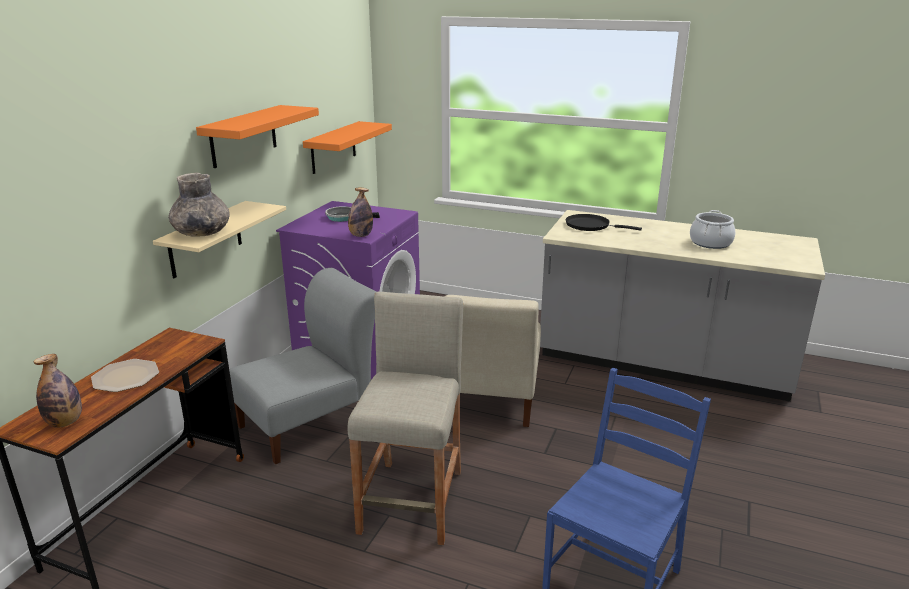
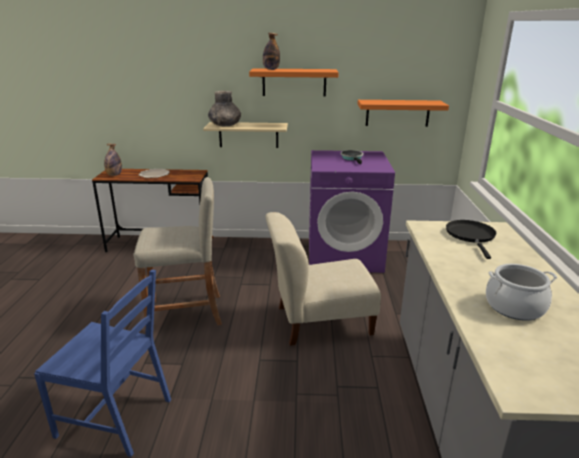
camera: 70 degrees right, 0 degrees up
(311, 422) = (248, 262): grey chair -> none
(361, 235) = (323, 166): bottle -> bottle (271, 69)

